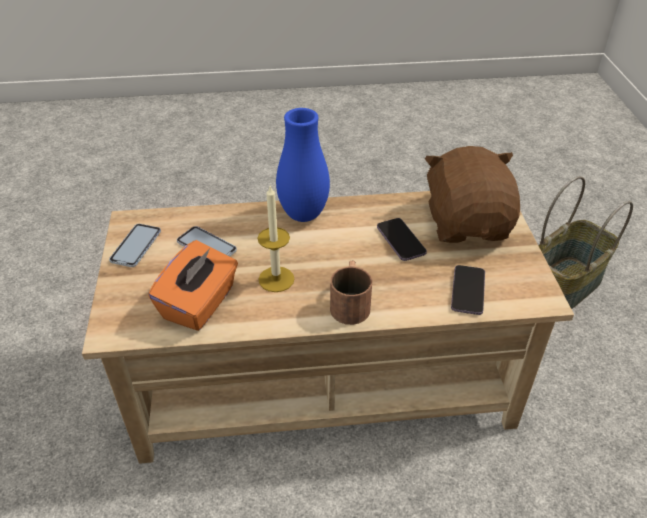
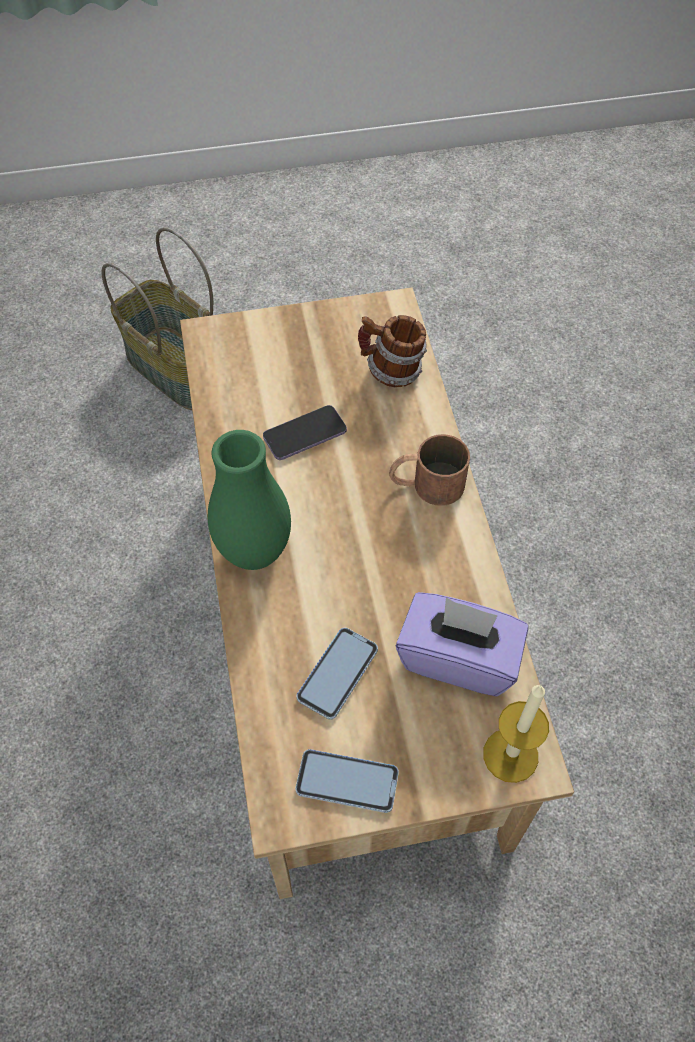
camera: 95 degrees left, 15 degrees up
(200, 304) = (458, 658): orange tissue box -> purple tissue box
(276, 279) = (397, 571): candle -> candle (510, 755)
(303, 215) = (254, 552): blue vase -> green vase
(467, 224) = (265, 365): brown plush toy -> none
(468, 291) = (391, 371): phone -> mug

